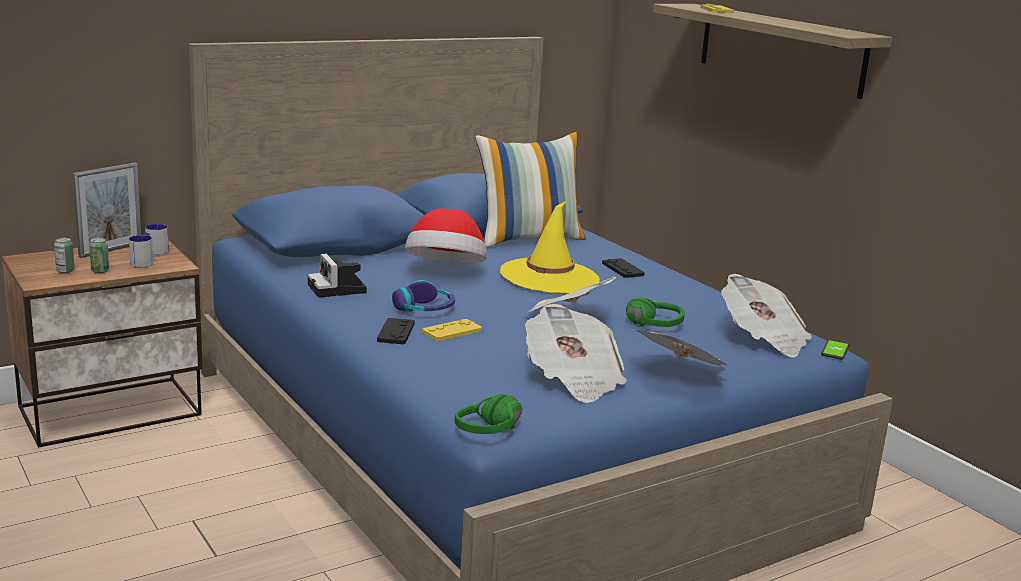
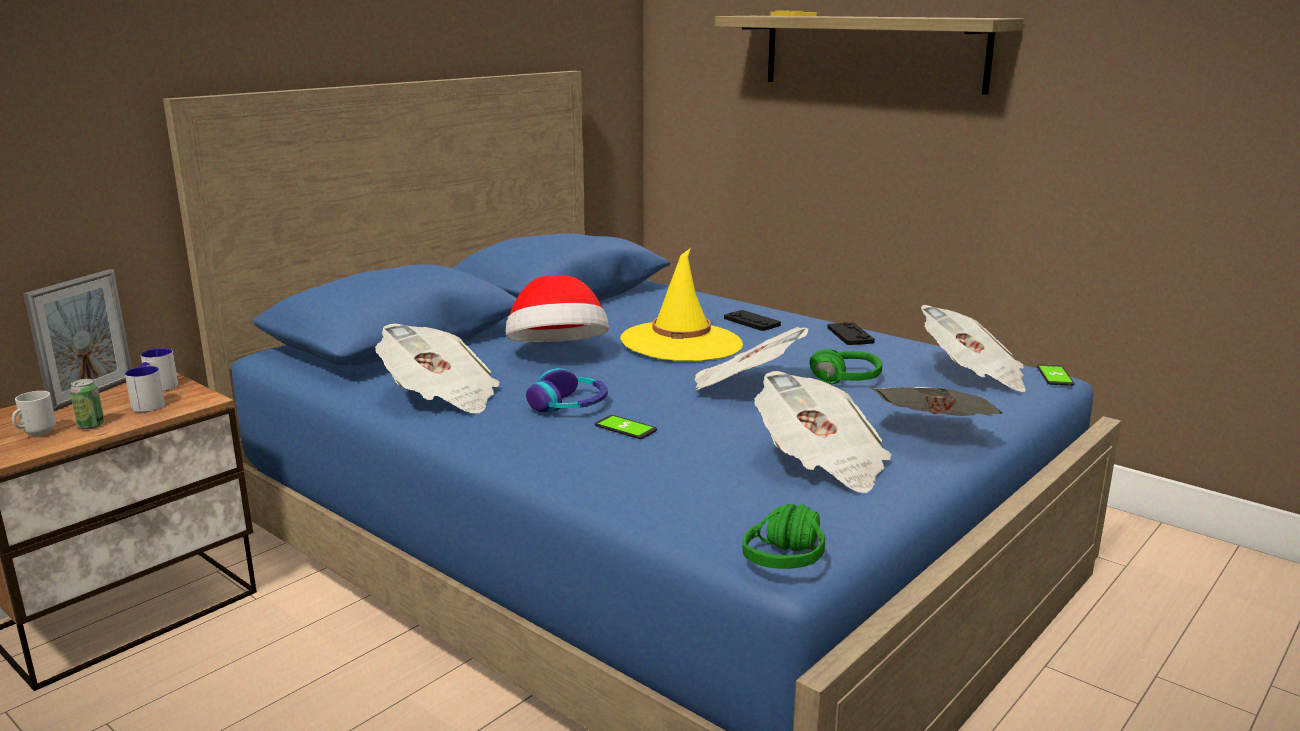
camera: 15 degrees left, 0 degrees up
(65, 271) = (37, 434): can -> mug
(338, 289) = (442, 397): camera -> newspaper
(396, 332) = (557, 442): black game controller -> black game controller (850, 335)
(452, 331) = (625, 428): yellow game controller -> phone
(529, 238) = (620, 303): pillow -> none

